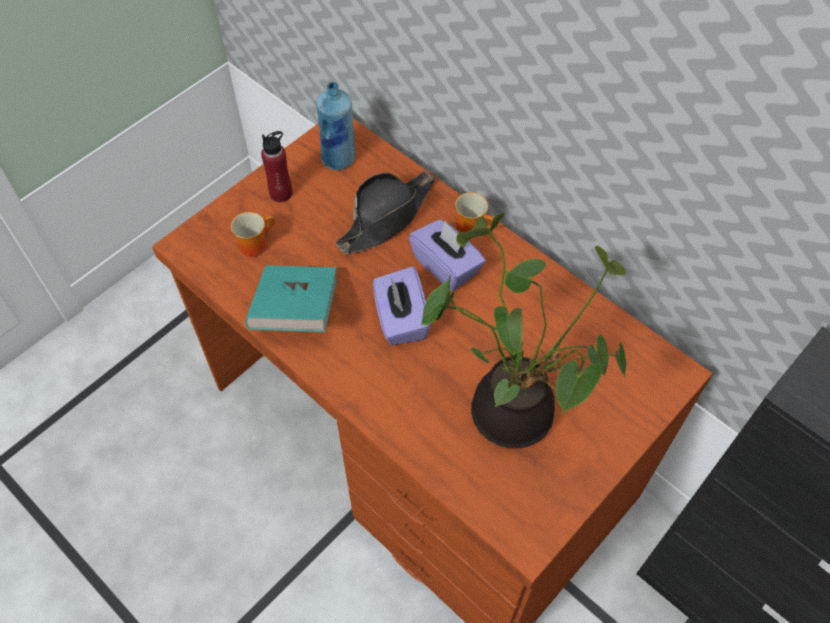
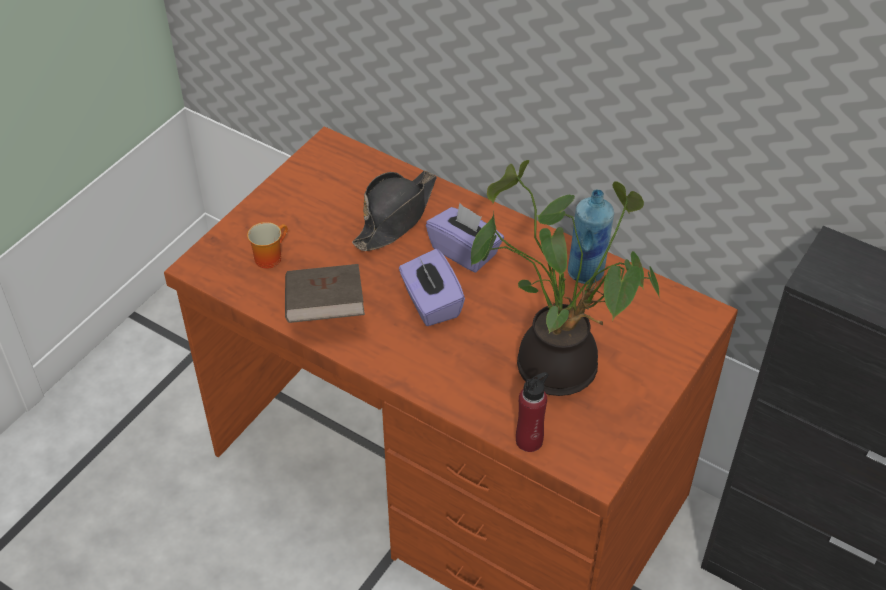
camera: 10 degrees left, 10 degrees down
(281, 193) = (284, 208): red bottle -> red bottle (529, 440)
(295, 311) = (325, 310): turquoise book -> brown book
(339, 159) = (335, 171): blue bottle -> blue bottle (586, 272)
(473, 227) = (483, 214): mug -> none

